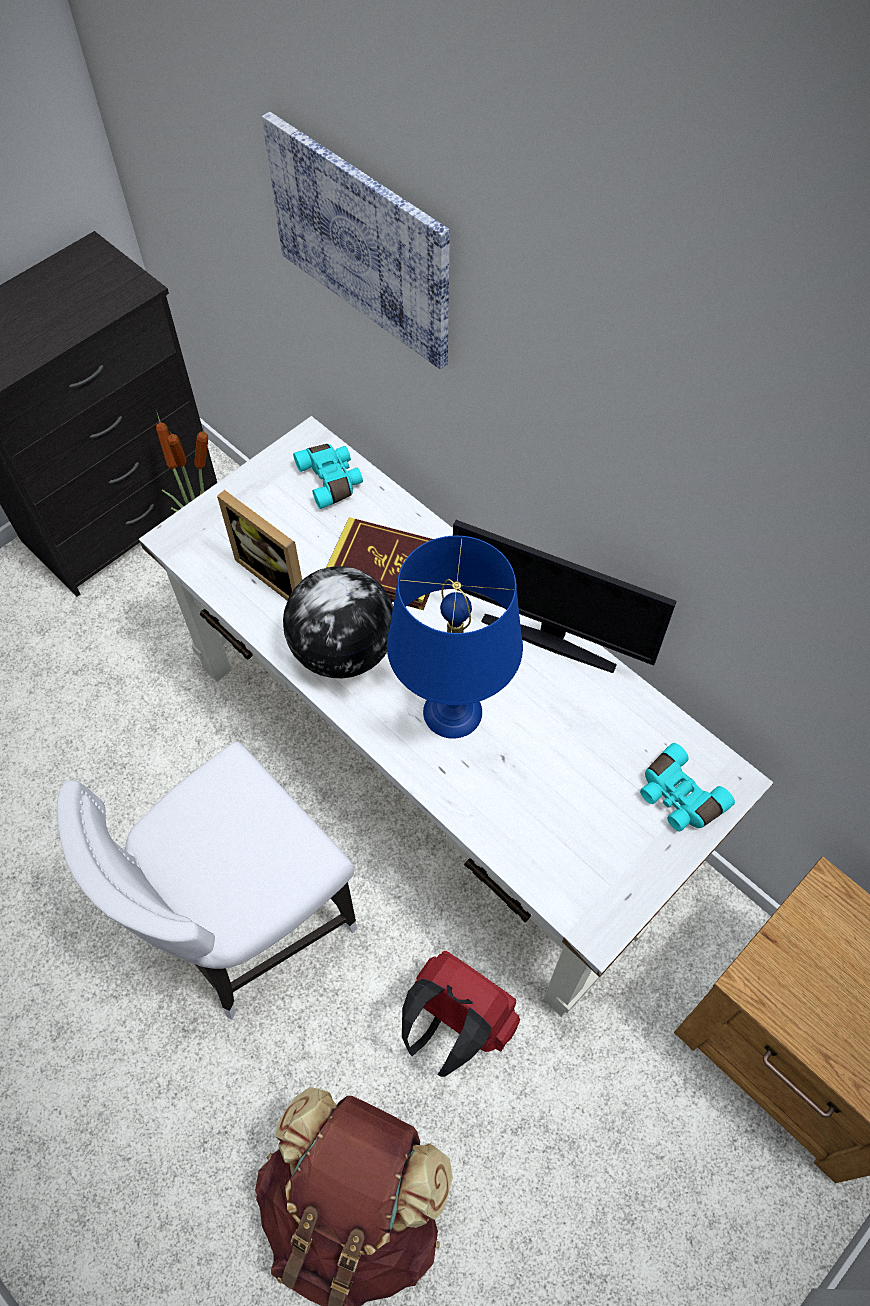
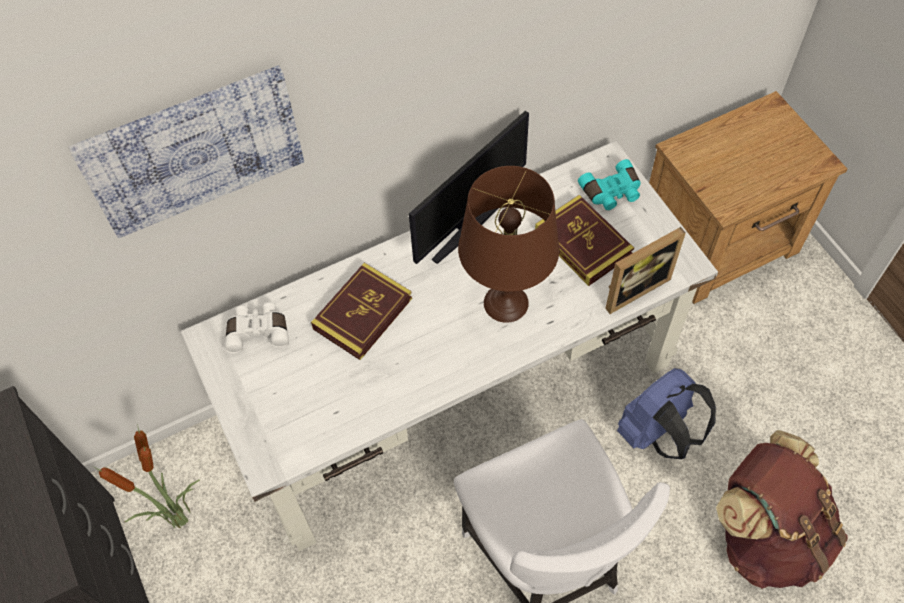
camera: 70 degrees left, 0 degrees up
(278, 575) = (337, 392): picture frame -> picture frame (632, 287)
(331, 480) = (258, 331): turquoise binoculars -> white binoculars
(343, 651) = (428, 362): globe -> none
(453, 712) = (506, 302): blue table lamp -> brown table lamp
(456, 1024) = (657, 433): red backpack -> blue backpack
(578, 780) = (583, 243): none -> book

